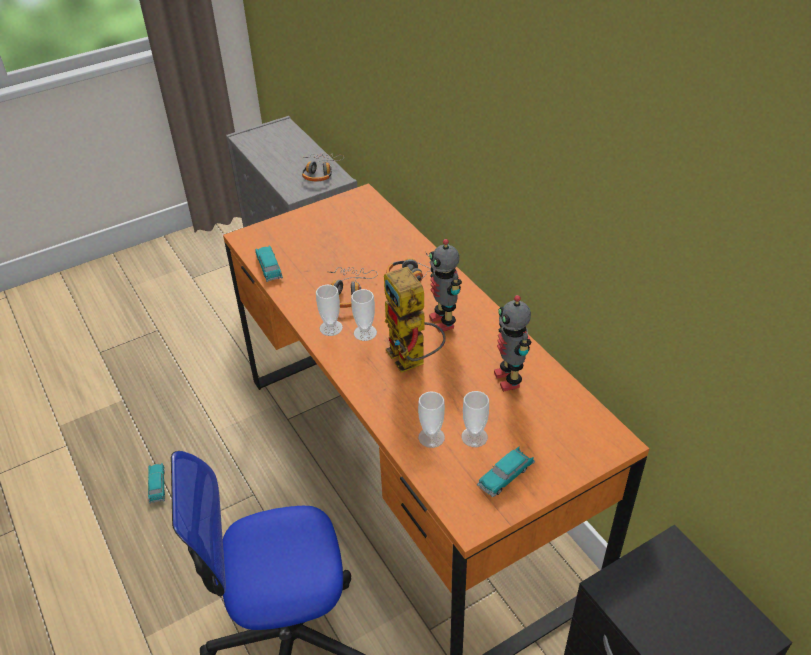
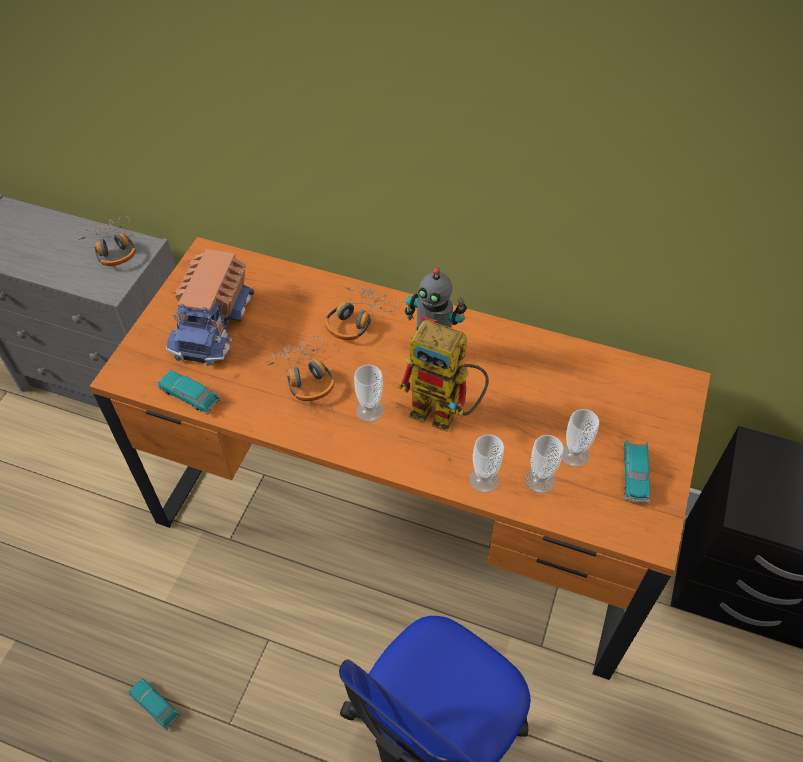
camera: 40 degrees left, 10 degrees up
(325, 236) = (214, 324): none -> toy truck
(331, 328) = (330, 426): cup -> cup (484, 479)
(509, 379) = (546, 378): toy robot -> none

